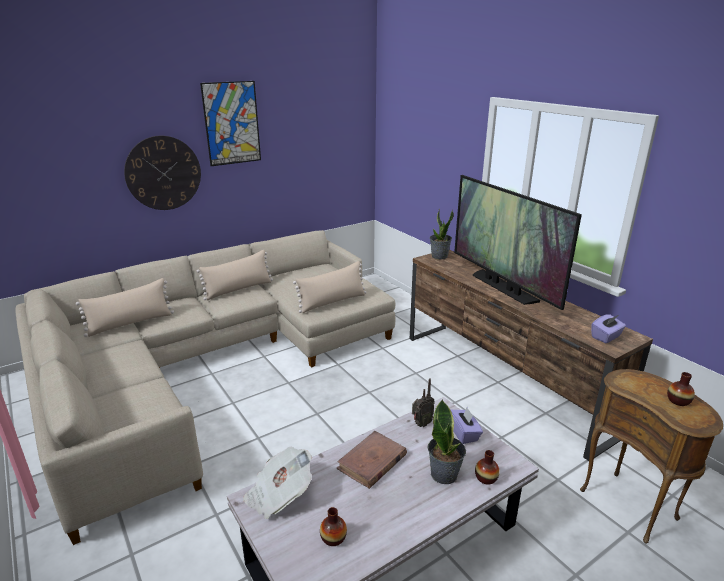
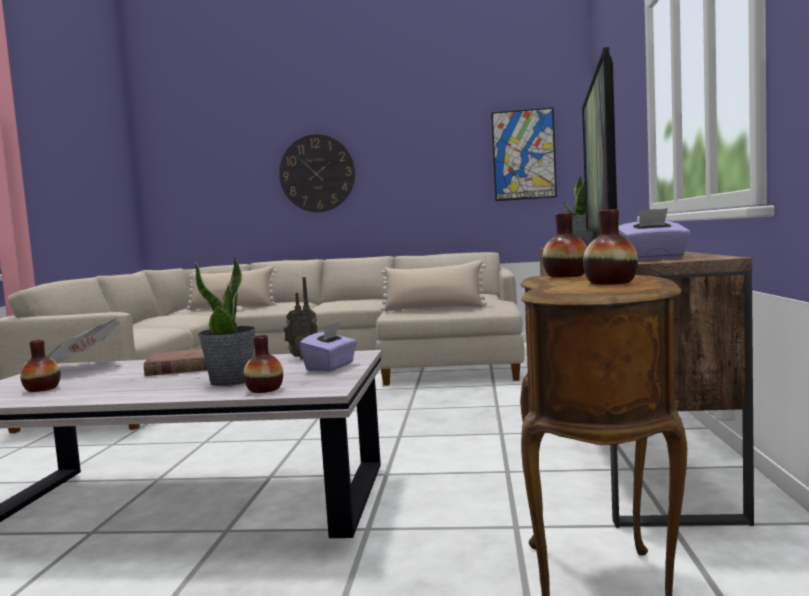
camera: 40 degrees right, 20 degrees down
(232, 123) = (393, 122): picture -> picture (524, 155)
(238, 289) = (360, 299): beige pillow -> none
(629, 383) = (566, 276): none -> vase

